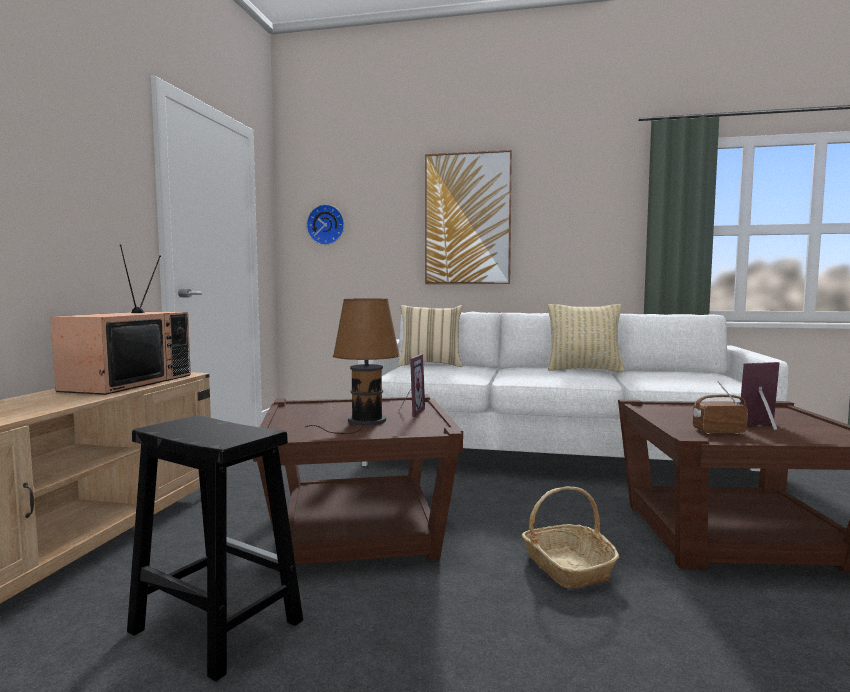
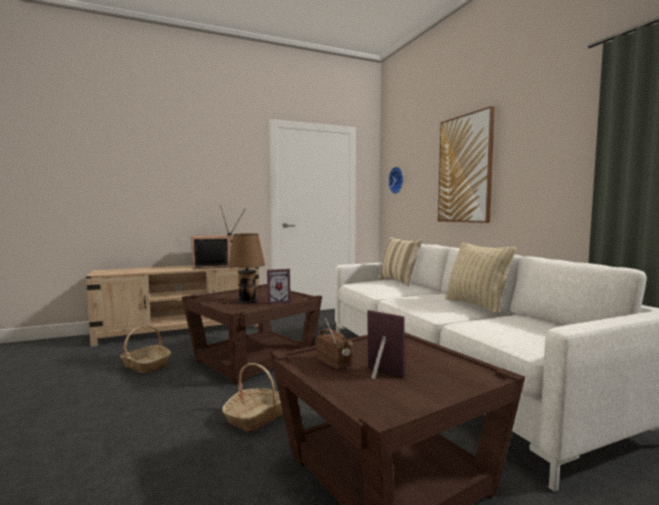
camera: 55 degrees right, 0 degrees up
(214, 626) = (145, 365): black stool -> basket

